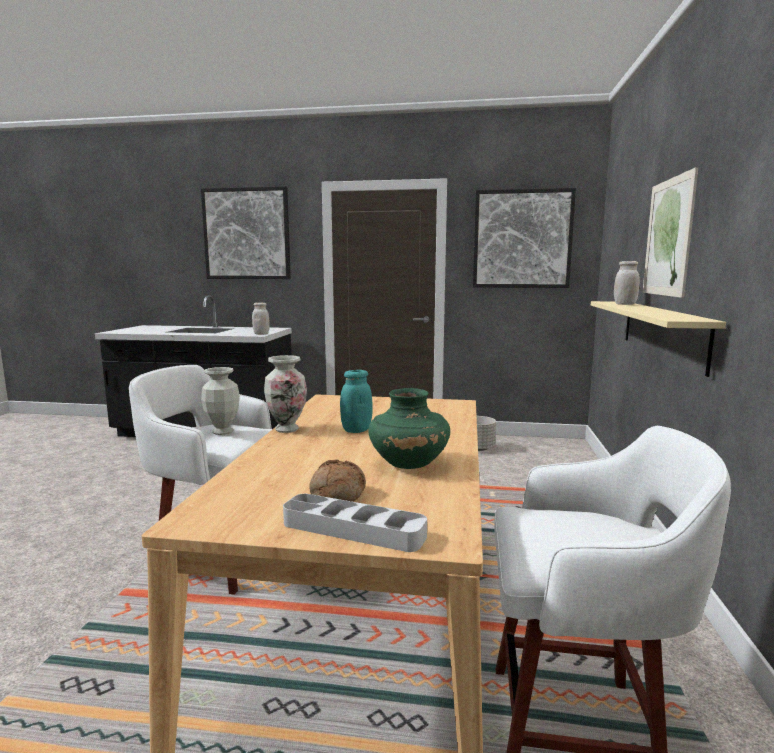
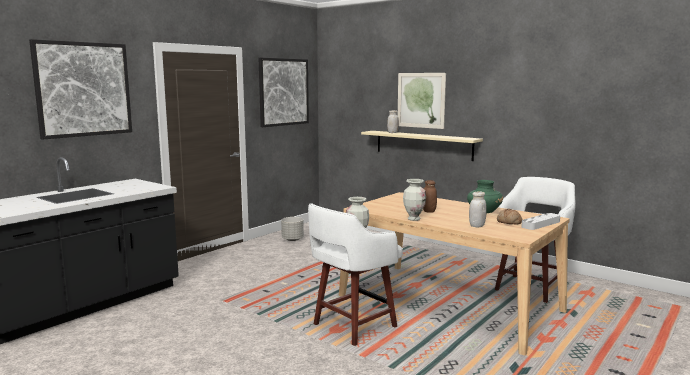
camera: 60 degrees left, 0 degrees up
(261, 334) = (160, 186): white jar -> white jar (476, 226)
(356, 430) = (429, 211): turquoise jar -> brown jar

